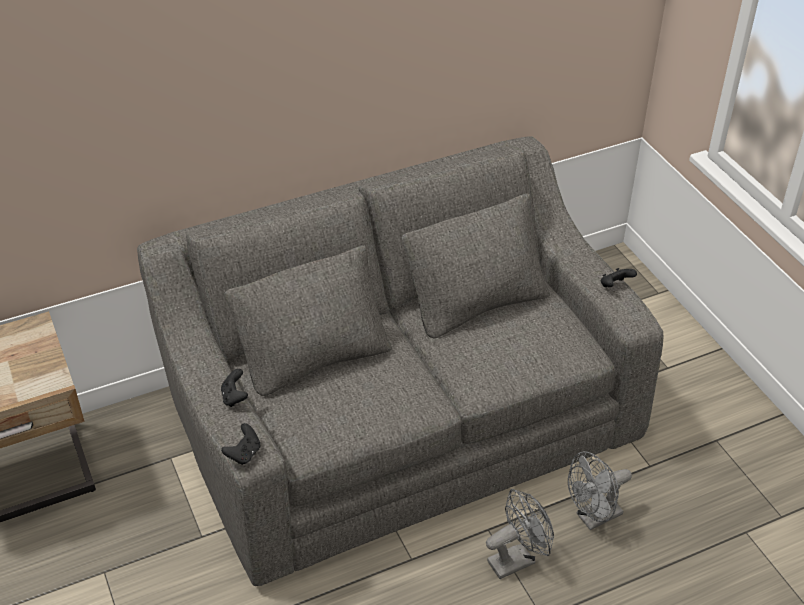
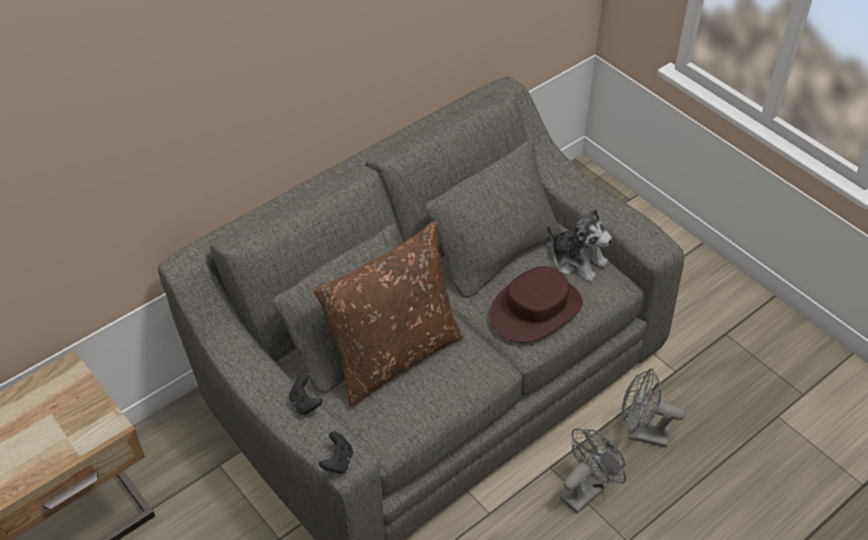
camera: 15 degrees left, 5 degrees up
(340, 375) = (394, 355): none -> brown pillow
(495, 360) = (535, 309): none -> brown hat
(555, 324) = (577, 261): none -> plush toy
(593, 518) = (641, 433): grey fan -> grey fan turned 60 degrees clockwise
(615, 286) = (626, 213): black game controller -> none

